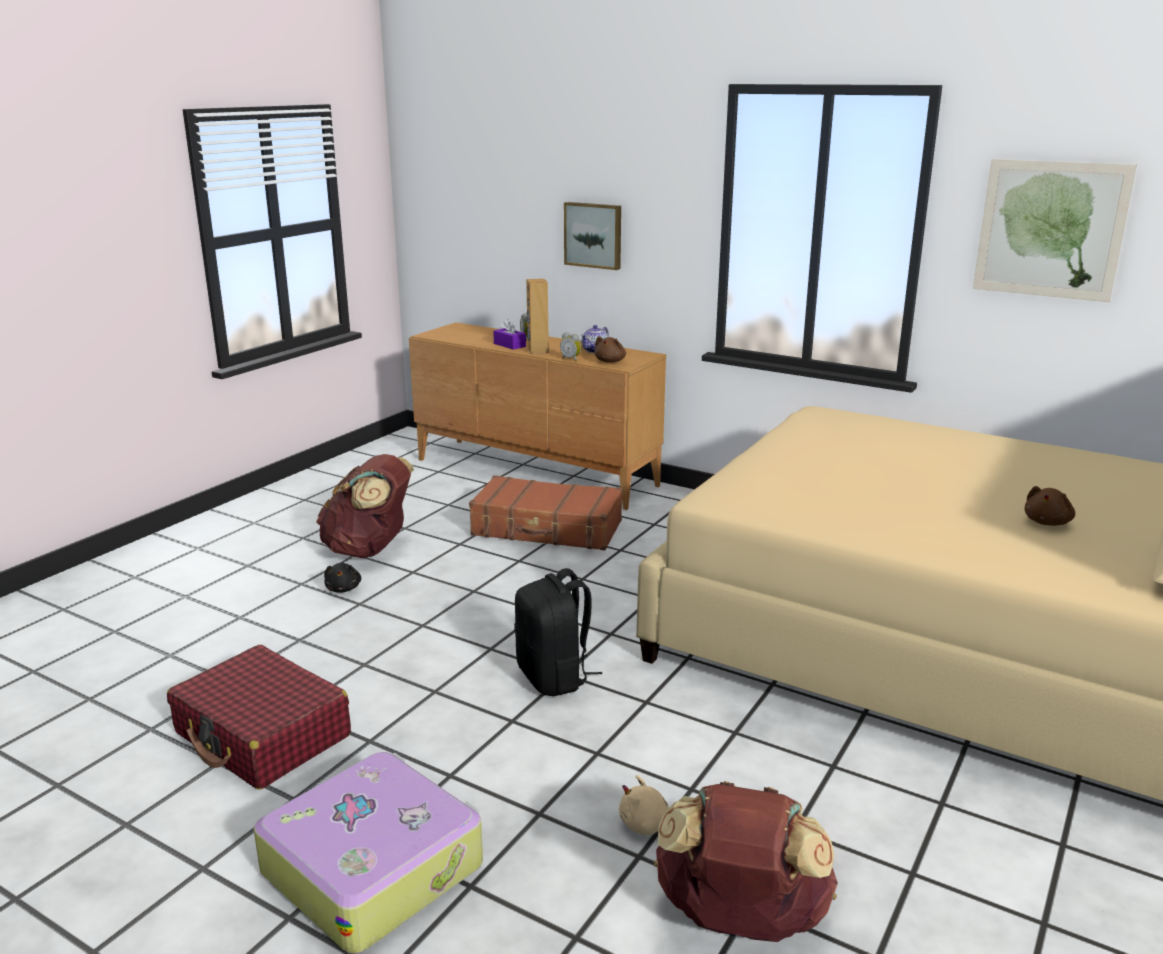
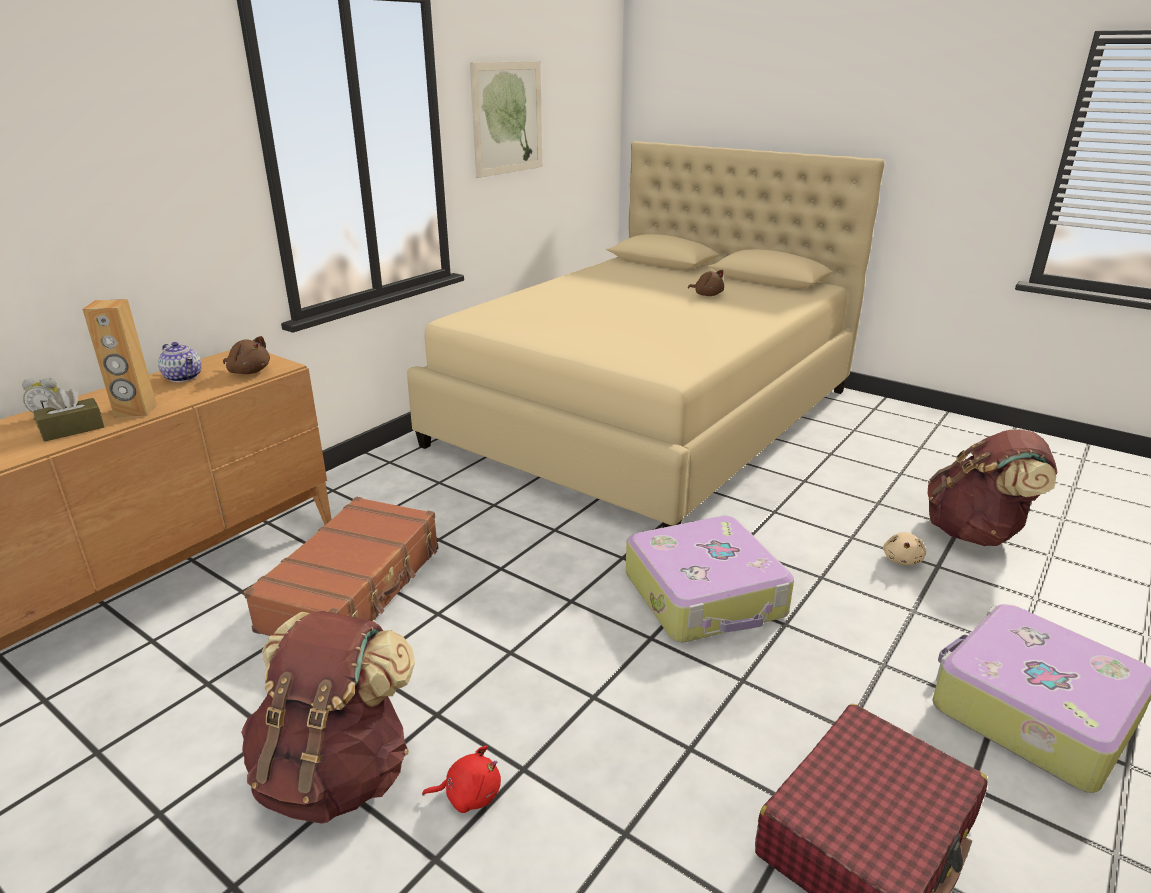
camera: 85 degrees left, 5 degrees up
(343, 588) = (469, 795): black plush toy -> red plush toy
(509, 345) = (72, 429): purple tissue box -> brown tissue box
(554, 677) = (706, 595): black backpack -> suitcase
(571, 359) = (211, 392): alarm clock -> none
(594, 235) = (85, 220): picture -> none

